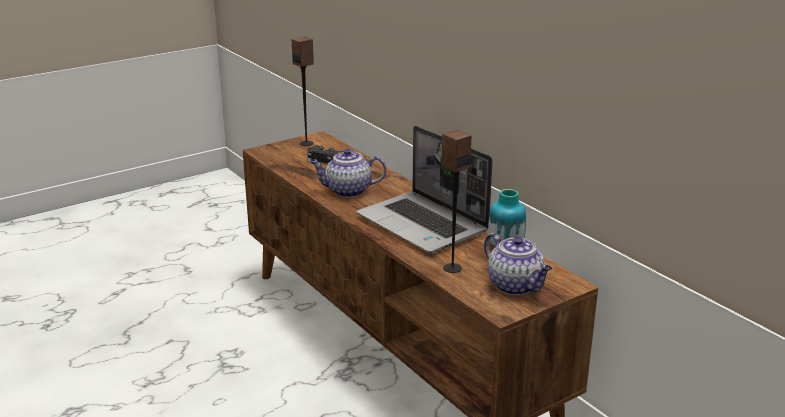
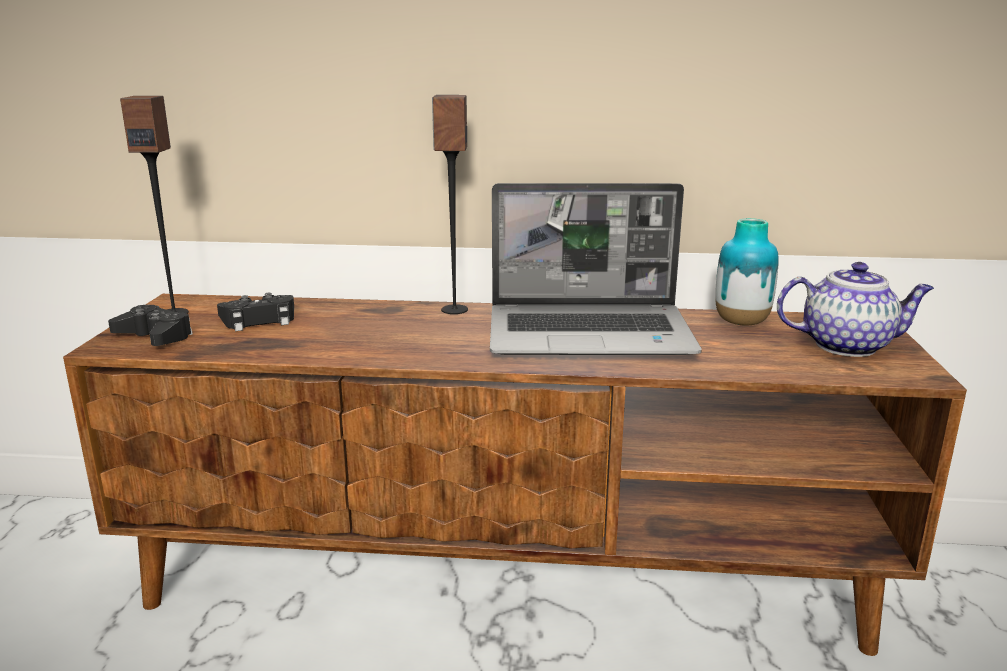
camera: 50 degrees left, 5 degrees down
(280, 152) = (154, 336): none -> black game controller
(347, 191) = (395, 340): teapot -> none
(452, 268) = (751, 360): speaker -> speaker (454, 310)

